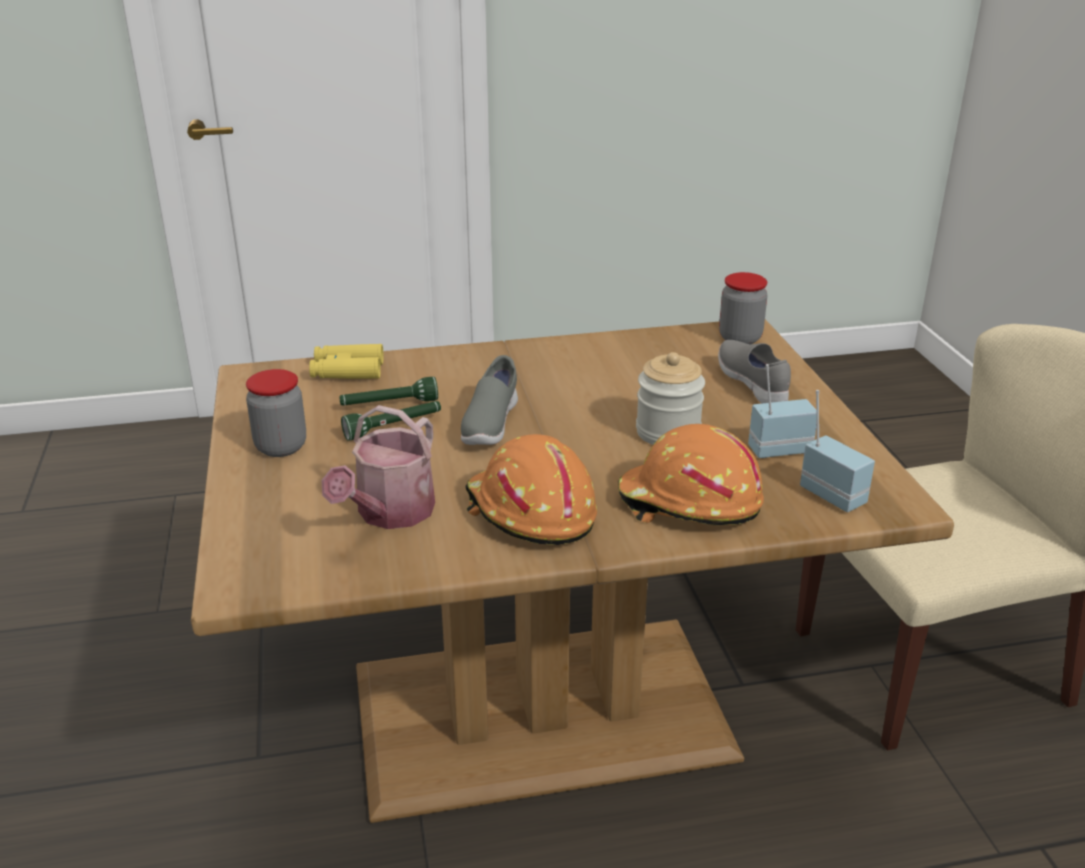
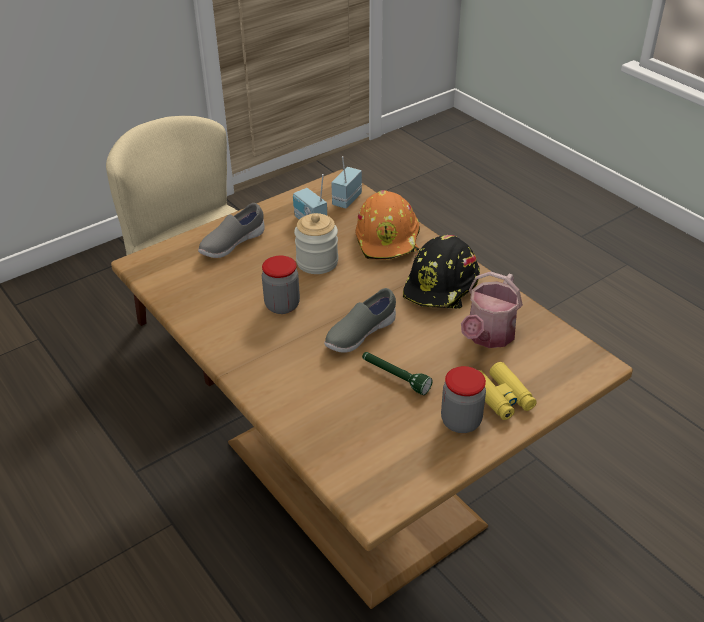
camera: 115 degrees left, 10 degrees up
(347, 371) = (328, 444): yellow binoculars -> yellow binoculars (501, 397)
(389, 405) = (365, 394): green flashlight -> none
(390, 514) = (487, 336): watering can -> watering can turned 120 degrees clockwise
(489, 425) = (359, 334): grey shoe -> grey shoe turned 150 degrees clockwise
(529, 513) = (442, 287): orange hard hat -> black hard hat
(740, 338) = (158, 263): jar -> jar (282, 305)

